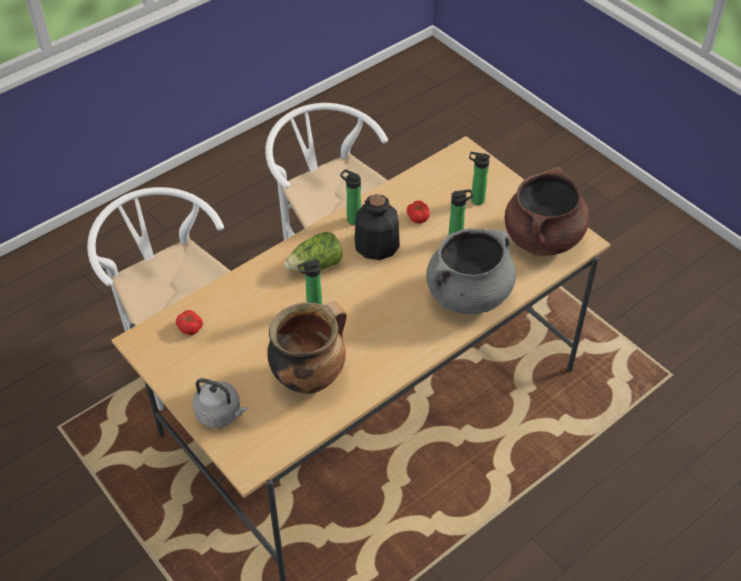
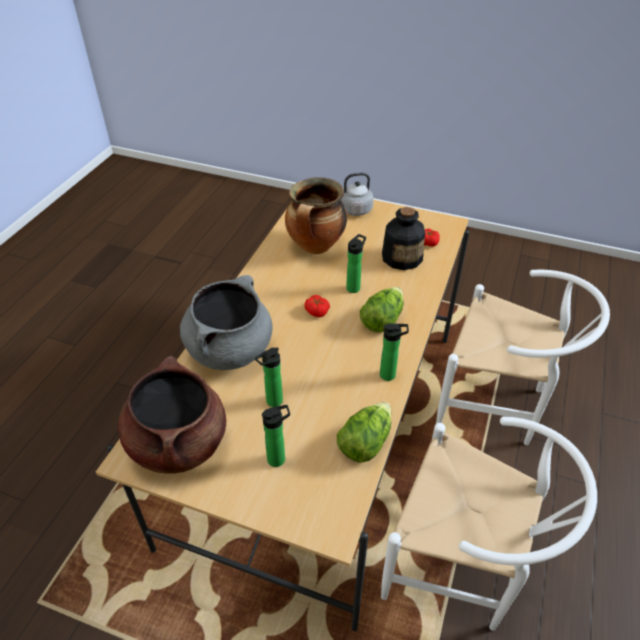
camera: 150 degrees right, 5 degrees down
(376, 245) = (346, 359): bottle -> bottle (402, 257)
(408, 186) = (365, 442): none -> lettuce
(418, 217) = (327, 407): tomato -> tomato (316, 311)

